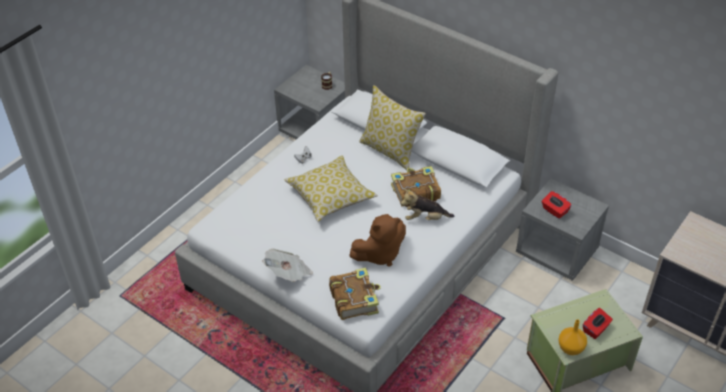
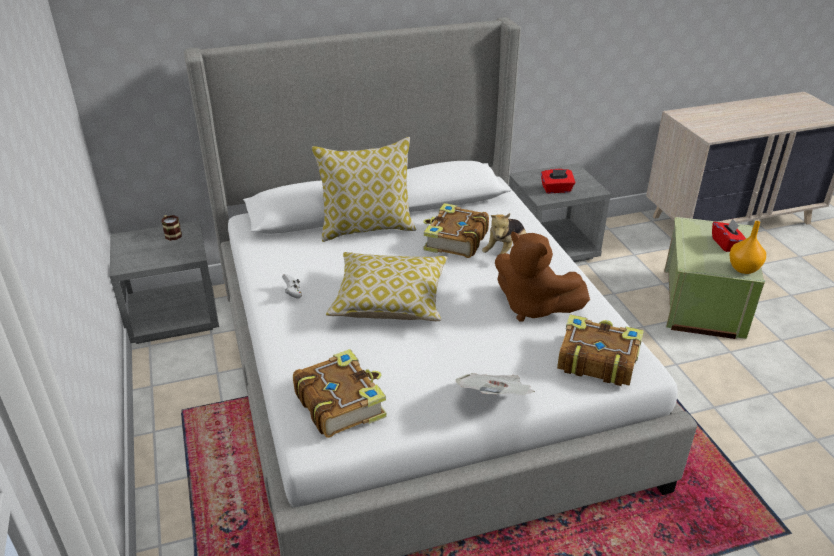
camera: 55 degrees left, 10 degrees down
(238, 221) = (340, 403): none -> book
(379, 254) = (533, 307): brown plush toy -> brown plush toy turned 120 degrees clockwise

